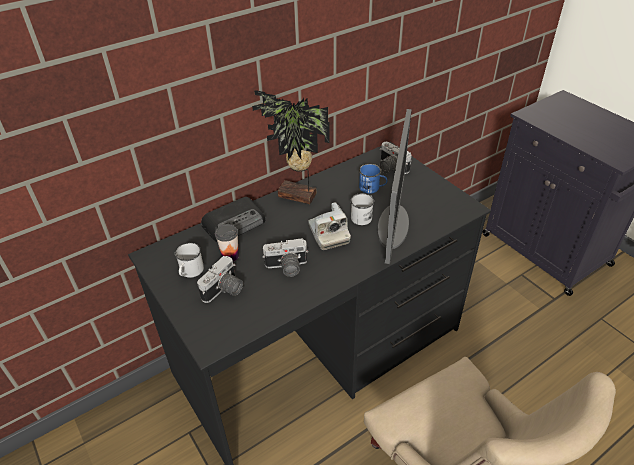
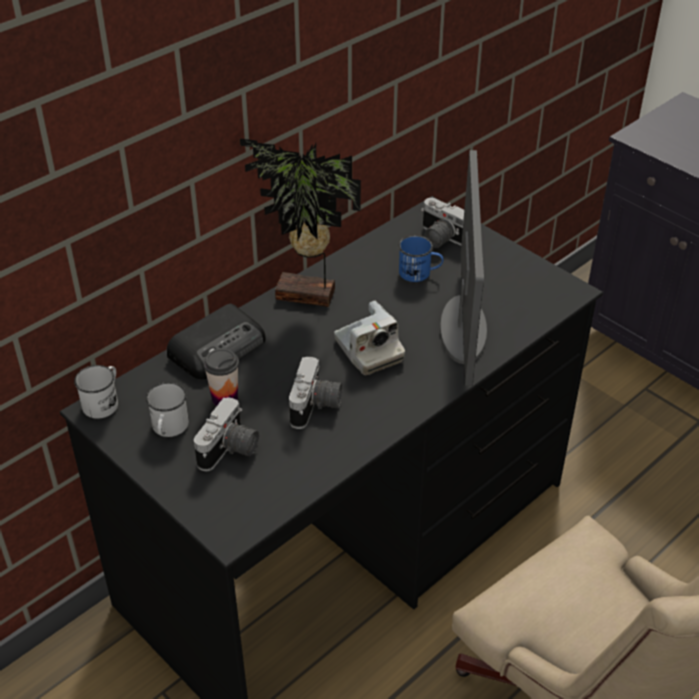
camera: 10 degrees left, 0 degrees up
(286, 267) = (316, 407): camera -> camera turned 60 degrees counterclockwise
(363, 216) = (415, 318): white mug -> white mug (103, 402)

